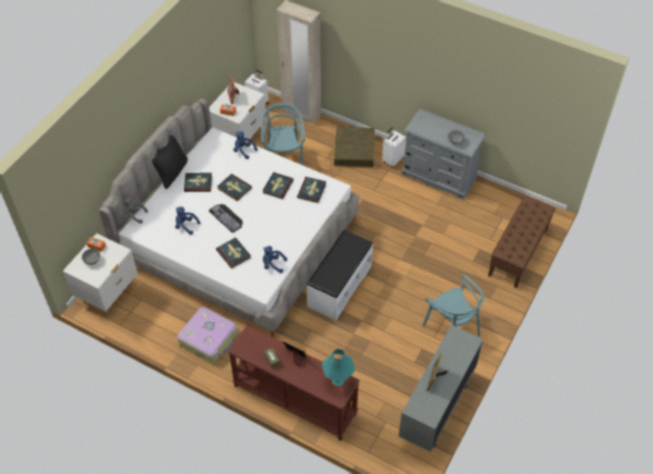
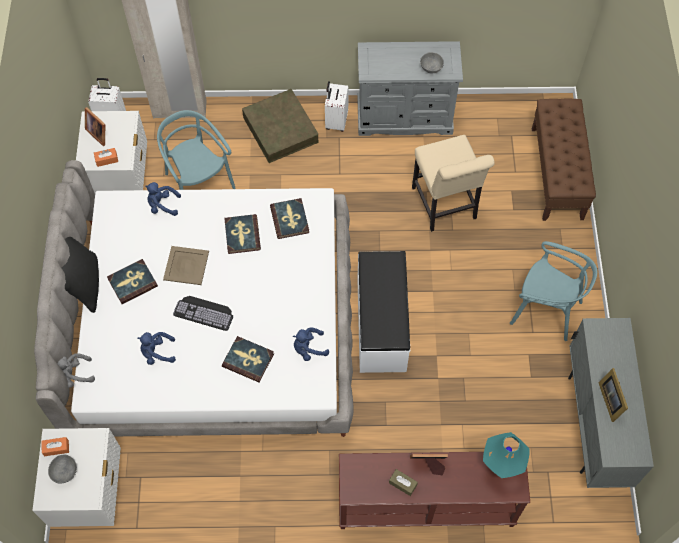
camera: 30 degrees left, 10 degrees up
(209, 339) = (266, 483): suitcase -> none
(234, 188) = (186, 266): book -> beige tray
(428, 238) = (445, 206): none -> beige chair

